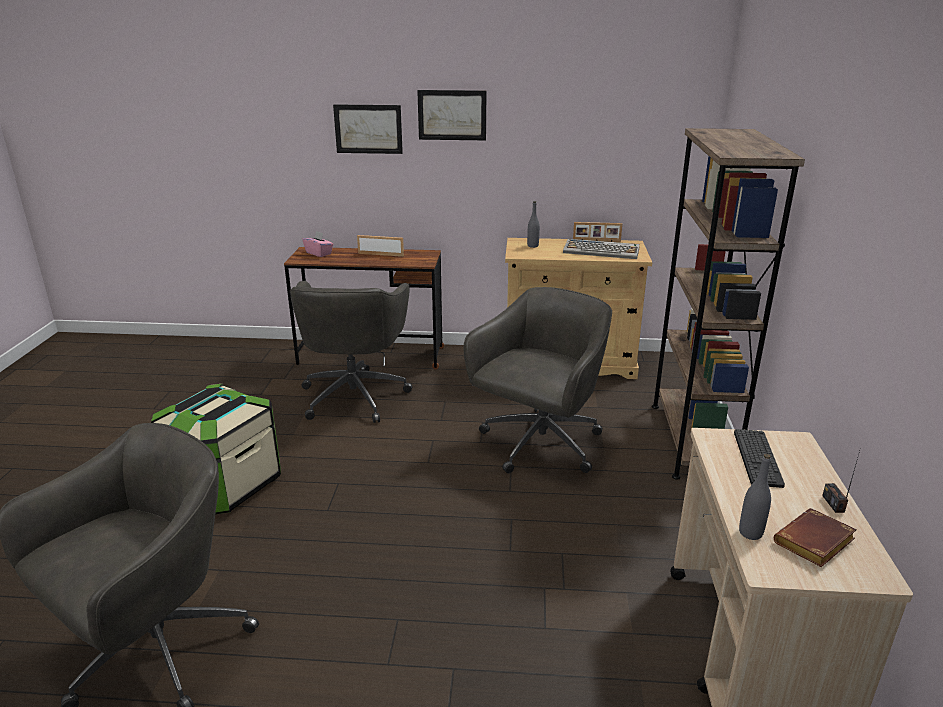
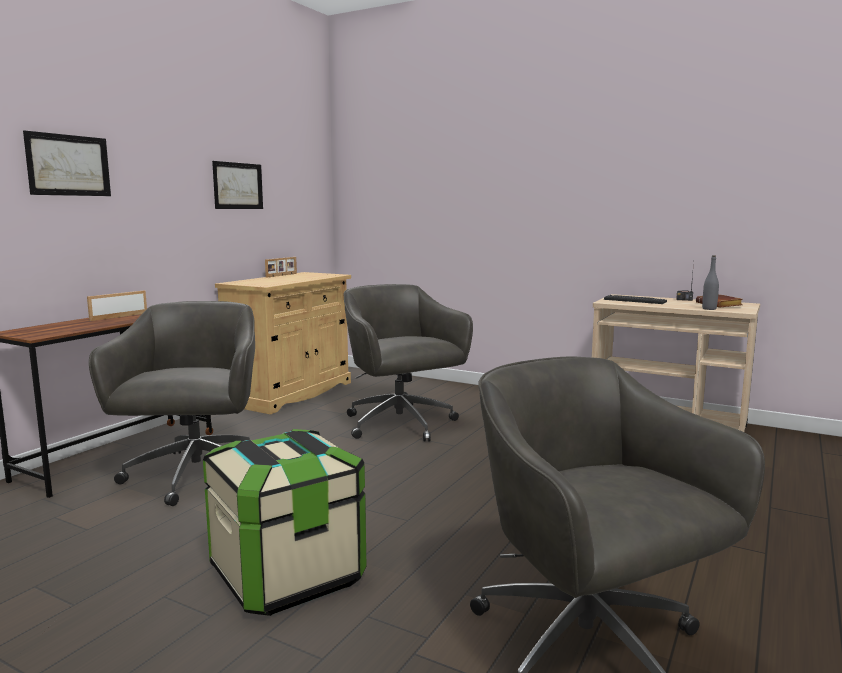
camera: 65 degrees left, 15 degrees down
(319, 253) = (42, 329): pink tissue box -> none
(355, 395) = (195, 476): grey office chair -> grey office chair turned 120 degrees counterclockwise
(452, 115) = (156, 154): picture -> picture (238, 186)
(532, 246) = (254, 282): grey bottle -> none
(602, 251) = (305, 276): keyboard -> none
(691, 440) = (449, 389): brown bookcase -> none

